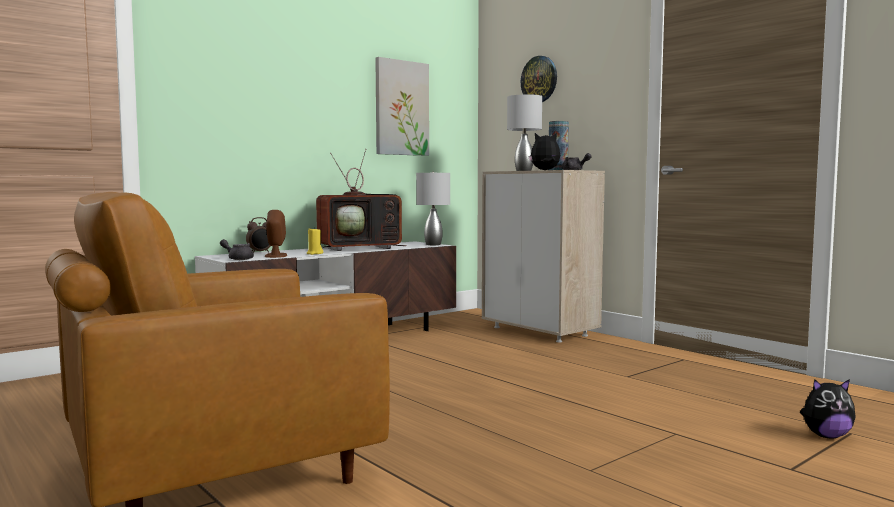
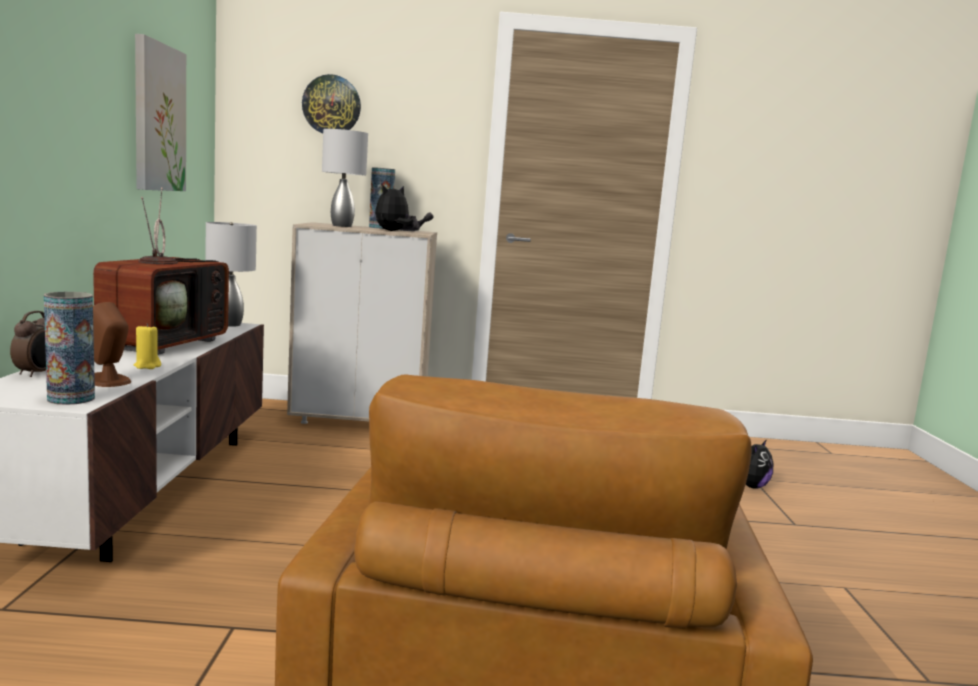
camera: 50 degrees left, 5 degrees up
(238, 259) = (71, 398): grey teapot -> vase

